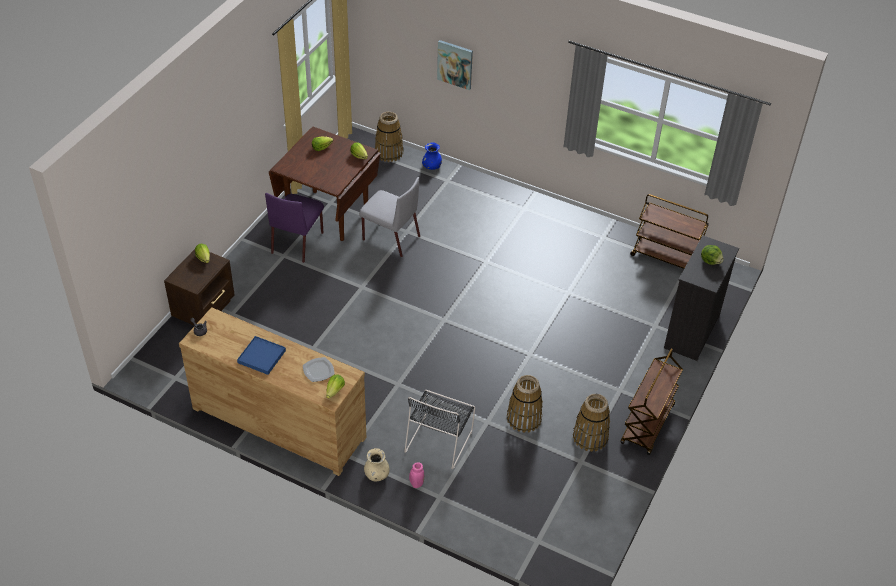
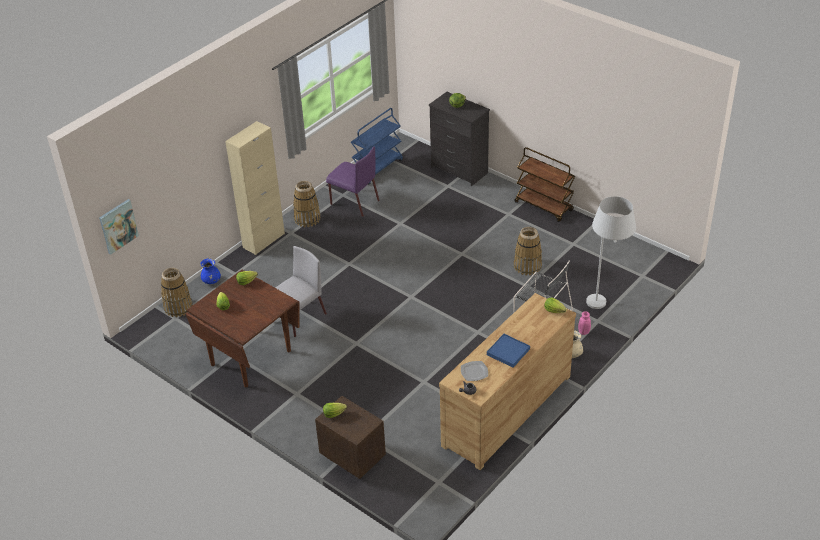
camera: 75 degrees left, 5 degrees down
(298, 242) = (281, 382): purple chair -> purple chair (354, 202)
(318, 370) = (529, 318): plate -> plate (474, 372)
(455, 64) = (193, 176): picture -> picture (118, 226)
(467, 503) = (605, 307): none -> white floor lamp
(504, 190) = (263, 240): none -> beige cabinet
(590, 437) = (551, 235): basket -> basket (307, 219)
(666, 258) = (377, 168): brown cart -> blue cart

